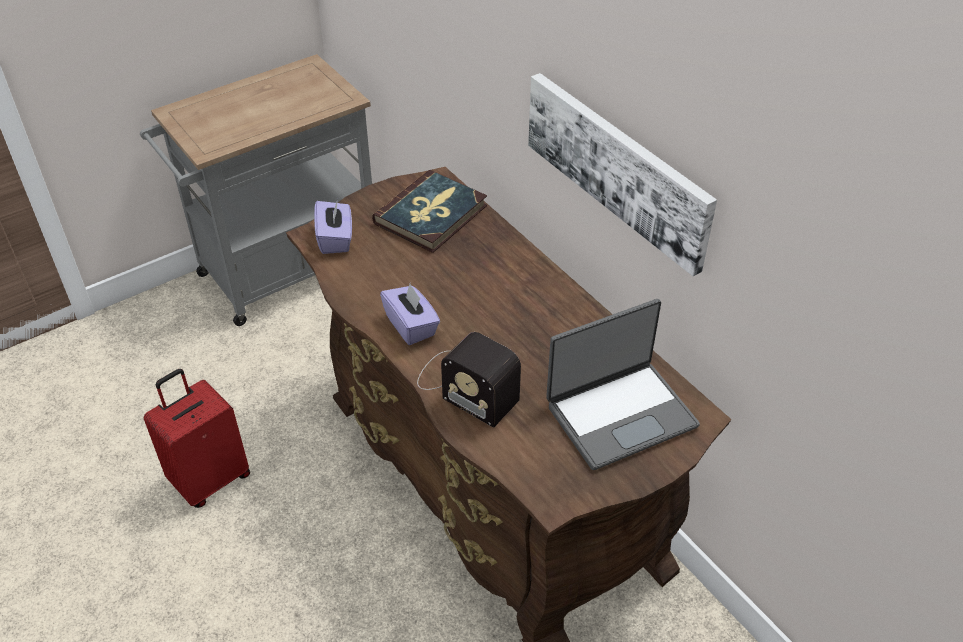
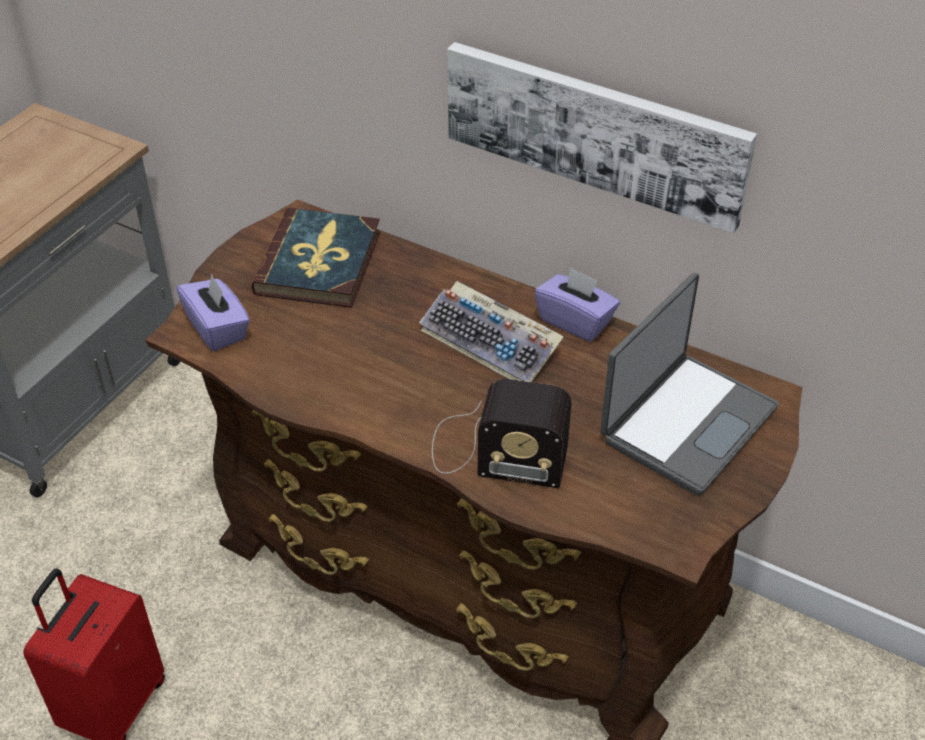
camera: 25 degrees left, 0 degrees up
(411, 326) = (384, 403): purple tissue box -> purple tissue box (575, 321)
(514, 308) = (492, 343): none -> keyboard

